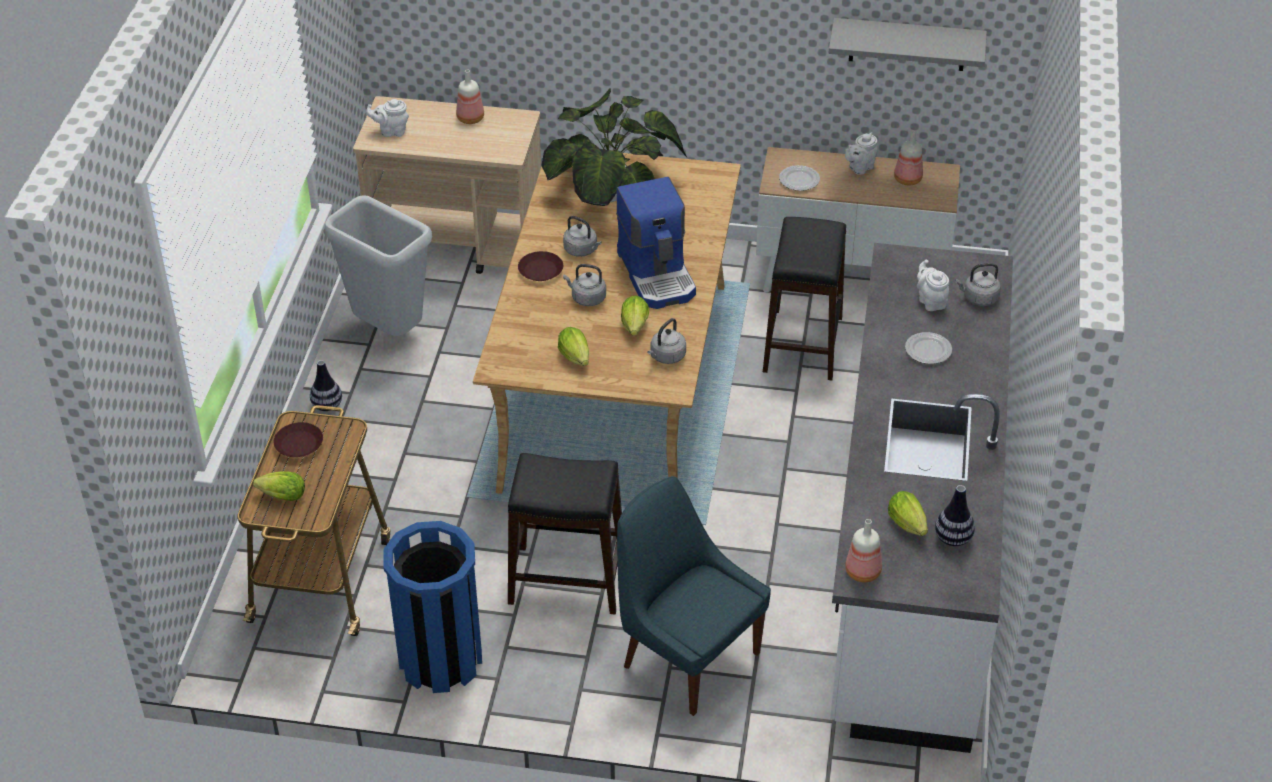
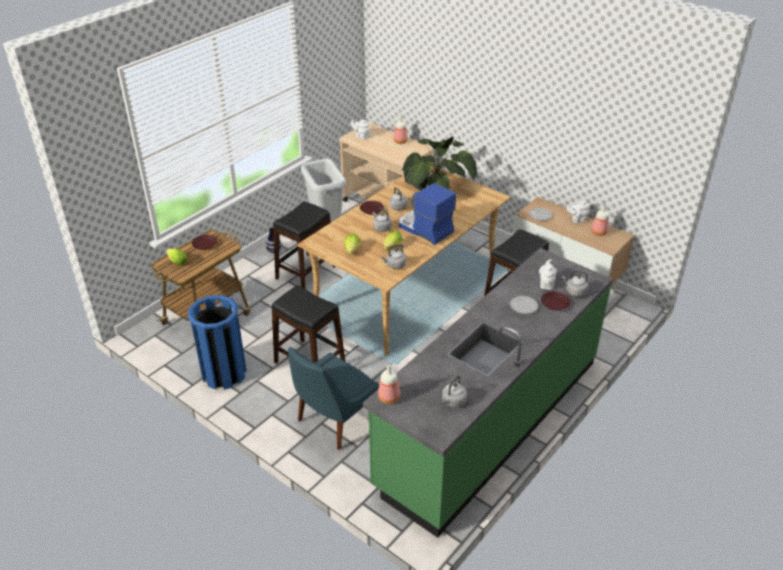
camera: 30 degrees right, 5 degrees down
(420, 425) = (305, 272): none -> black stool
(658, 274) = (424, 229): coffee machine -> coffee machine turned 120 degrees clockwise
(687, 657) = (334, 422): blue chair -> blue chair turned 120 degrees counterclockwise
(907, 44) = (614, 154): grey shelf -> none
(909, 526) = (434, 386): lettuce -> none
(911, 552) = (489, 421): white counter -> green counter
(953, 538) = (453, 402): vase -> grey kettle
(967, 328) = (555, 303): none -> brown plate

